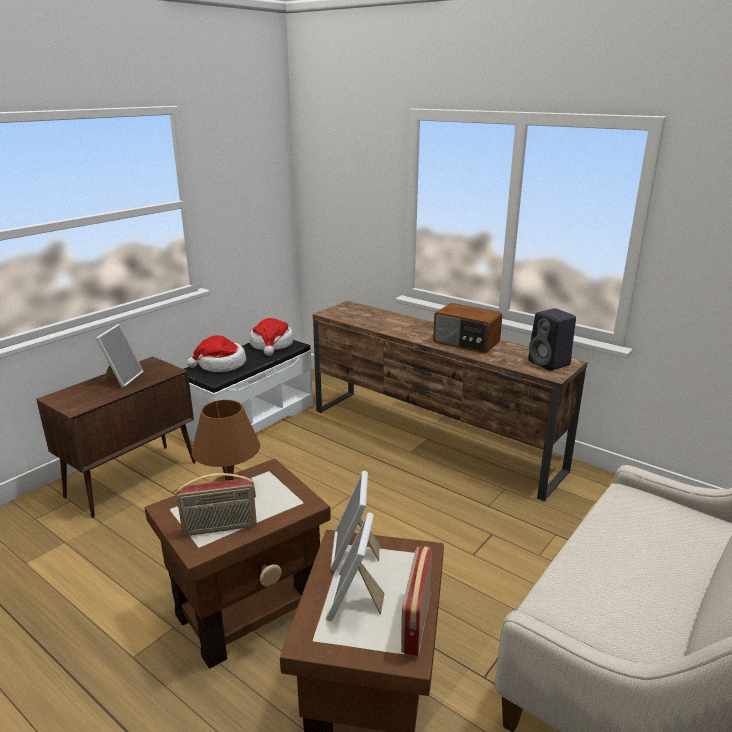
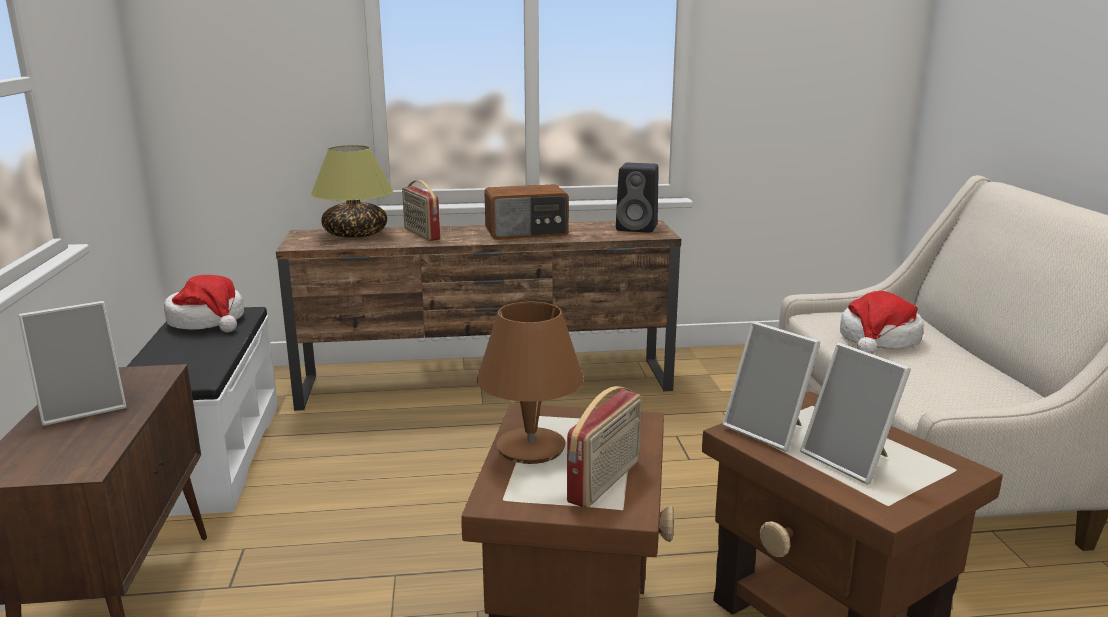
camera: 45 degrees left, 5 degrees down
(122, 378) = (83, 407): picture frame -> picture frame turned 90 degrees clockwise
(221, 365) = (172, 363): hat -> hat (878, 340)
(370, 314) = (356, 234): none -> table lamp
(415, 621) = (916, 446): radio -> radio (421, 234)

